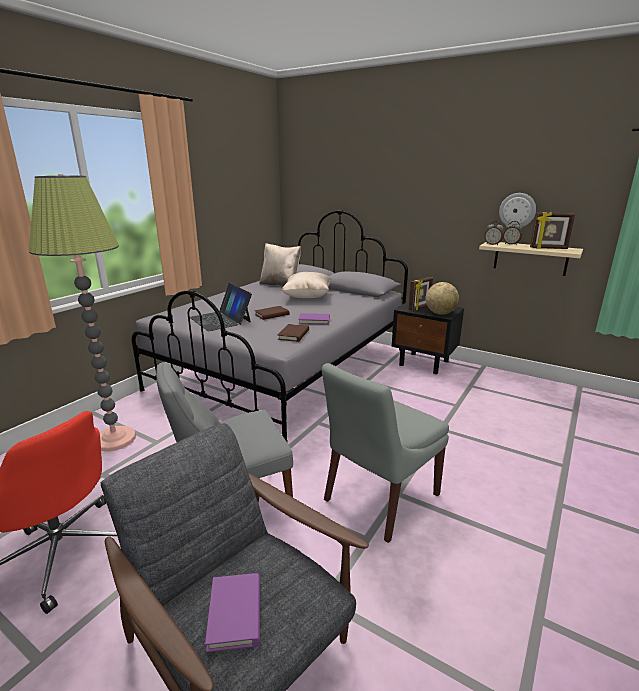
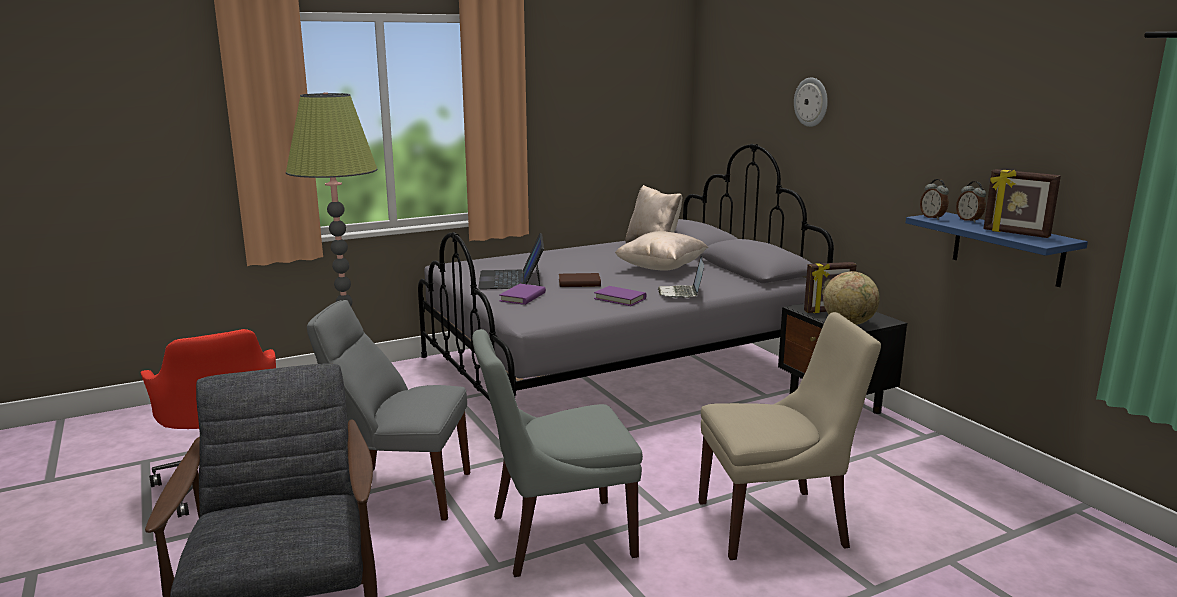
camera: 30 degrees right, 5 degrees down
(235, 613) = (246, 527): purple book -> purple book (523, 297)
(293, 335) = (567, 310): brown book -> none
(344, 311) = (681, 293): none -> laptop
(479, 443) = (776, 523): none -> beige chair
(517, 210) = (988, 164): wall clock -> wall clock (811, 102)
(530, 258) = (1007, 249): beige shelf -> blue shelf

